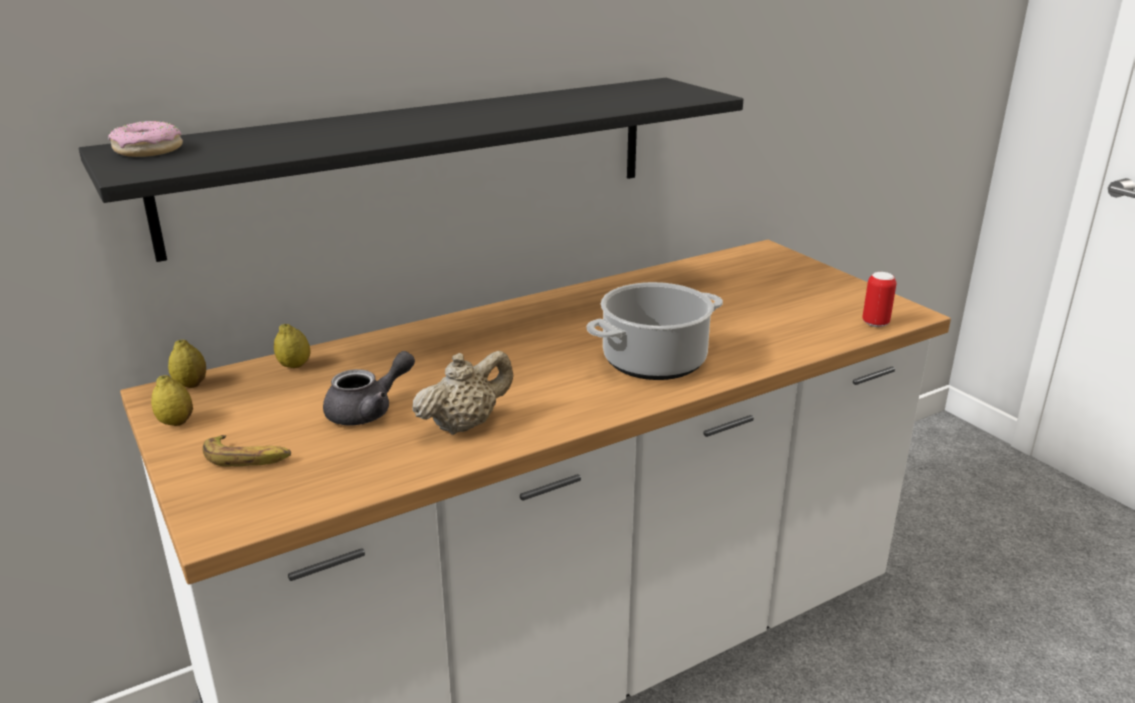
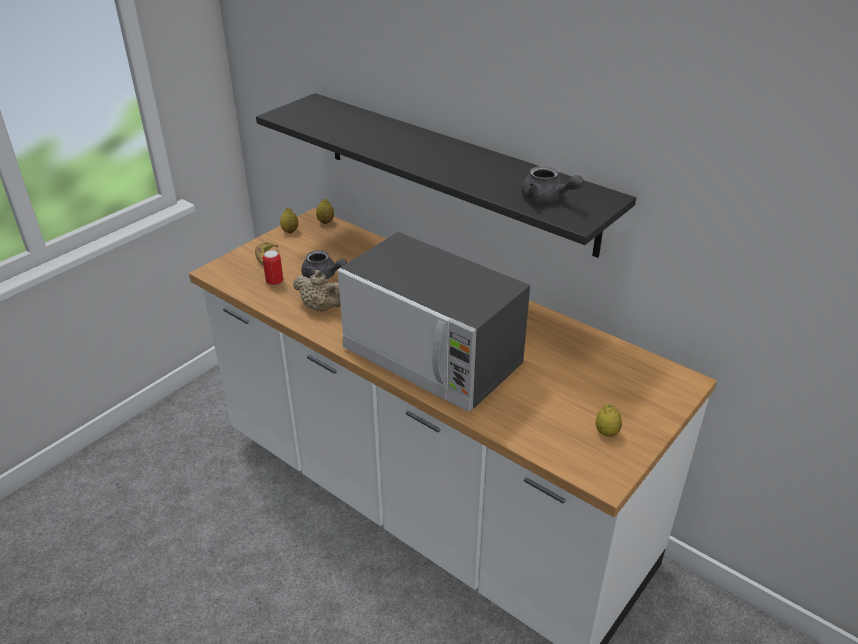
camera: 70 degrees right, 10 degrees up
(148, 150) = (315, 106): donut -> none
(294, 366) = (358, 241): lemon -> lemon (606, 432)
(642, 97) = (547, 198): none -> grey teapot
(655, 361) = (433, 358): cooking pot -> microwave
(875, 323) = (567, 459): can -> can (274, 282)

